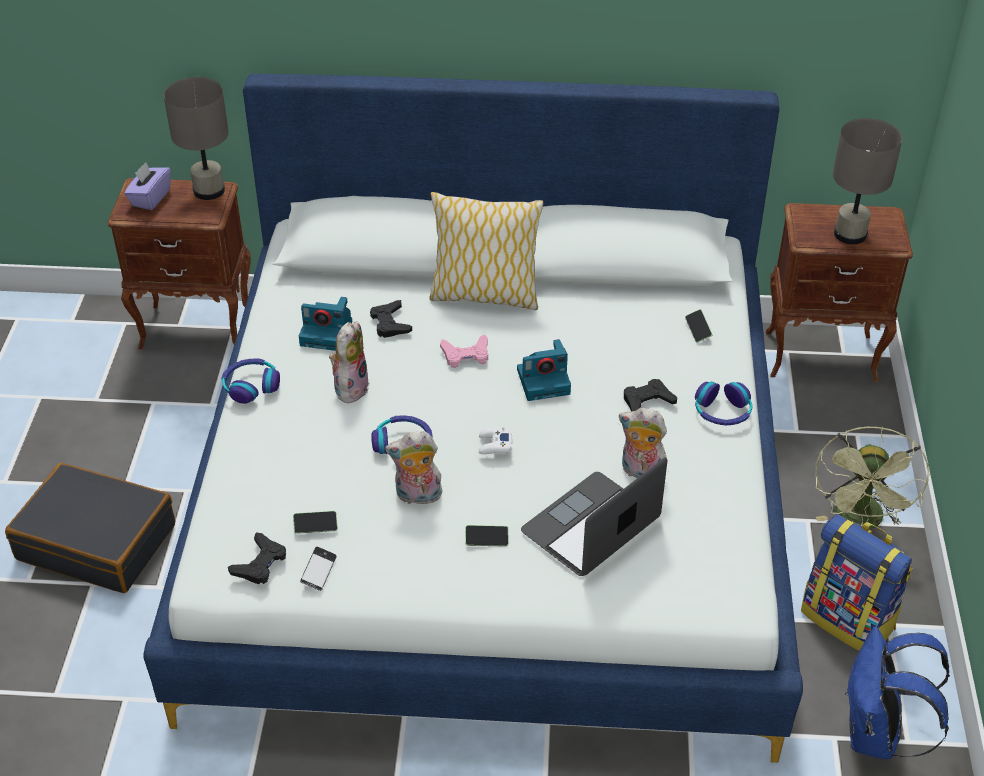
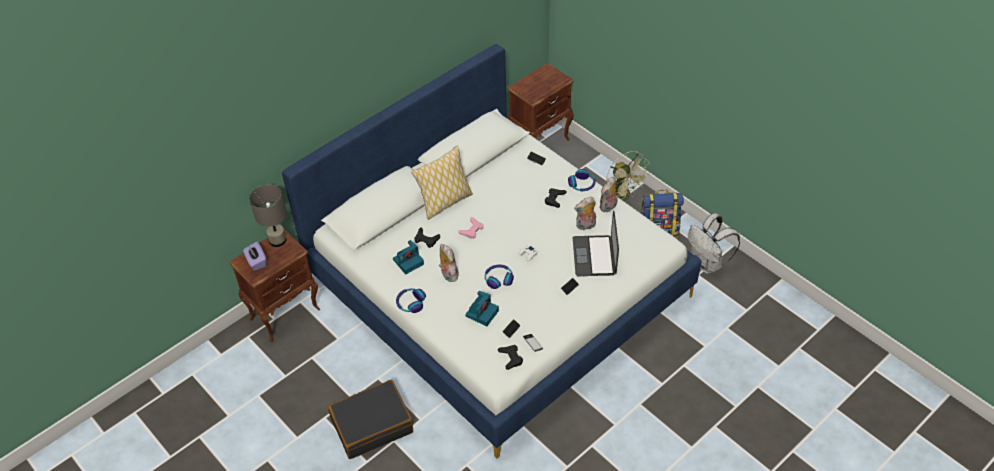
camera: 45 degrees left, 5 degrees up
(417, 496) = (527, 293): plush toy -> plush toy (608, 207)
(544, 381) = (512, 218): camera -> camera (482, 312)
(850, 234) = (544, 85): grey table lamp -> none
(877, 735) = (707, 263): blue backpack -> white backpack

